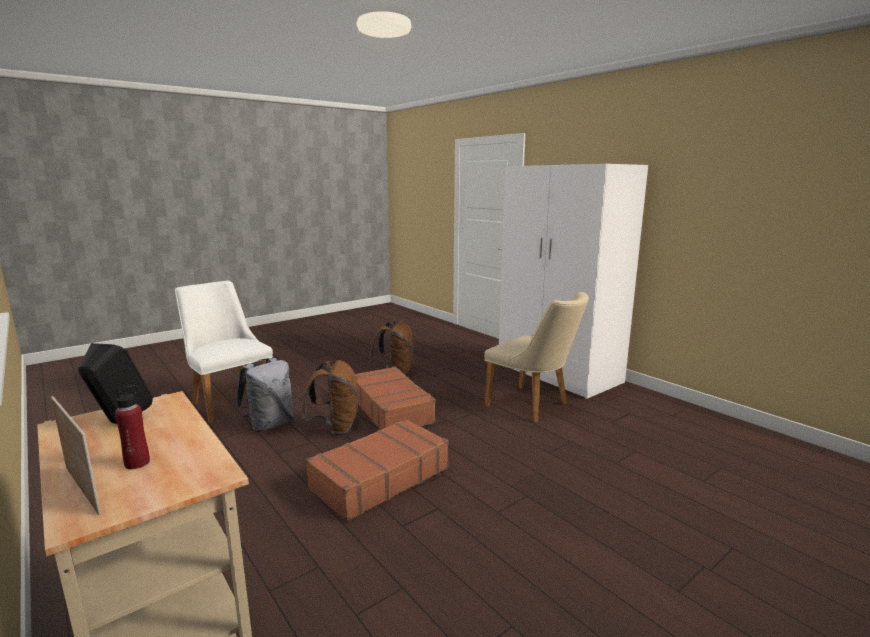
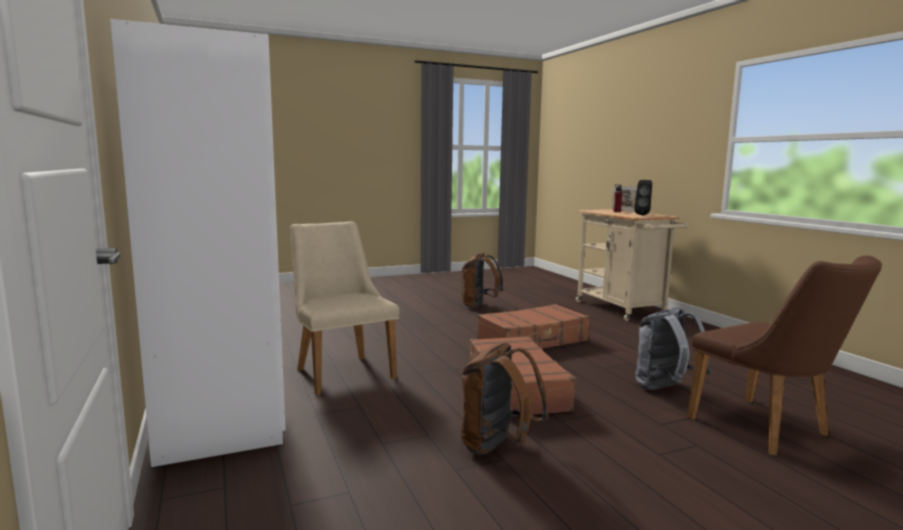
camera: 165 degrees left, 5 degrees down
(229, 400) = (769, 430): white chair -> brown chair
(335, 428) = (582, 376): brown backpack -> brown backpack (479, 306)

